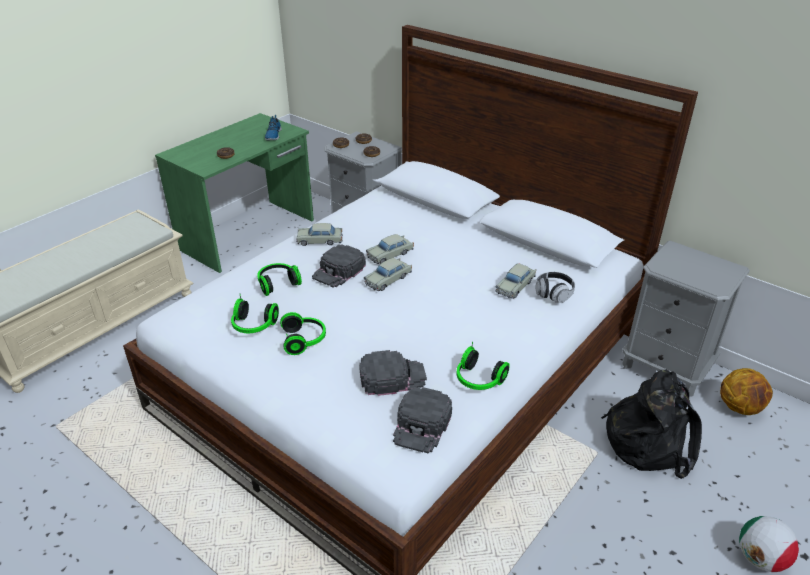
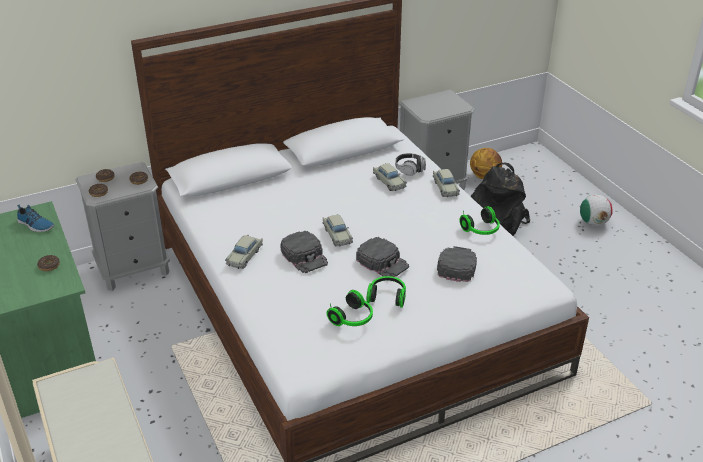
camera: 65 degrees left, 0 degrees up
(277, 284) = (299, 293): headphones -> none
(390, 254) = (301, 224): beige toy car -> beige toy car (445, 187)
(422, 424) = (512, 265): black cap -> black cap (383, 262)

